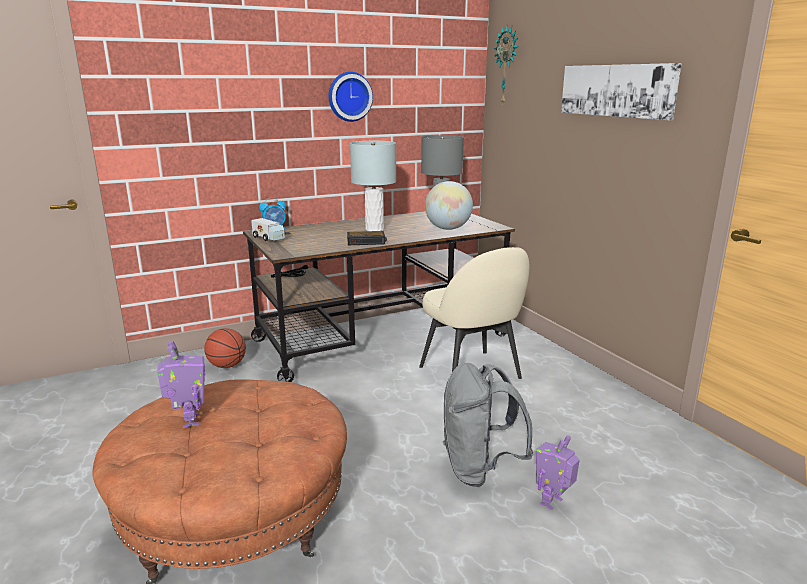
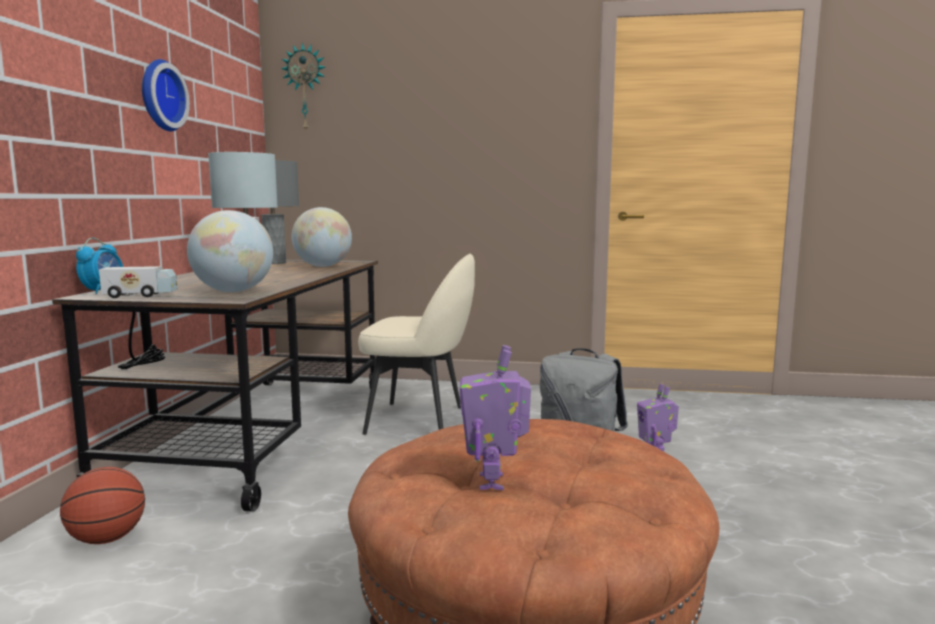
camera: 55 degrees left, 10 degrees down
(189, 420) = (494, 481): toy robot -> toy robot turned 105 degrees counterclockwise
(308, 246) = (233, 291): none -> globe
(367, 241) = (285, 280): alarm clock -> none
(616, 90) = (473, 110): picture -> none

